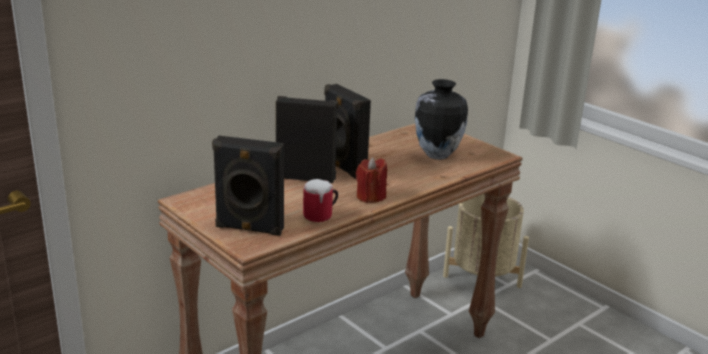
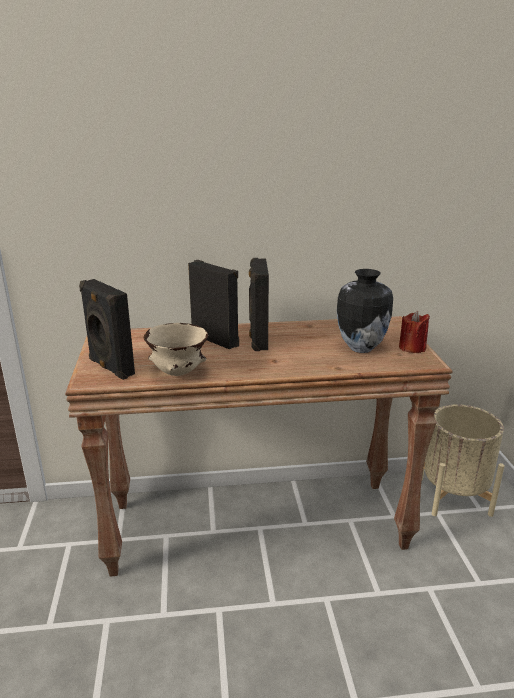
camera: 35 degrees right, 0 degrees up
(321, 215) = (179, 373): mug -> beige bowl
(370, 197) = (243, 368): red candle -> red candle (412, 348)

